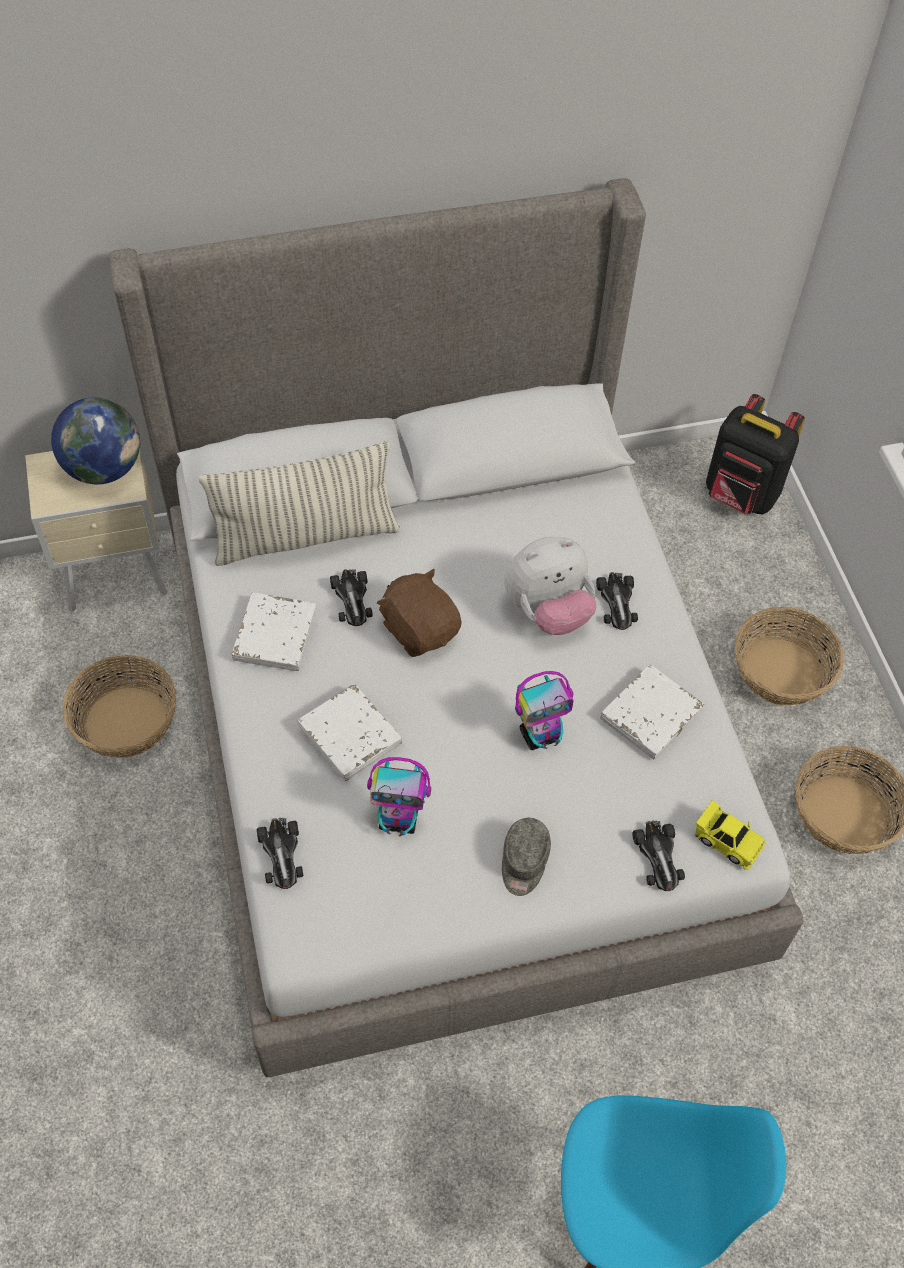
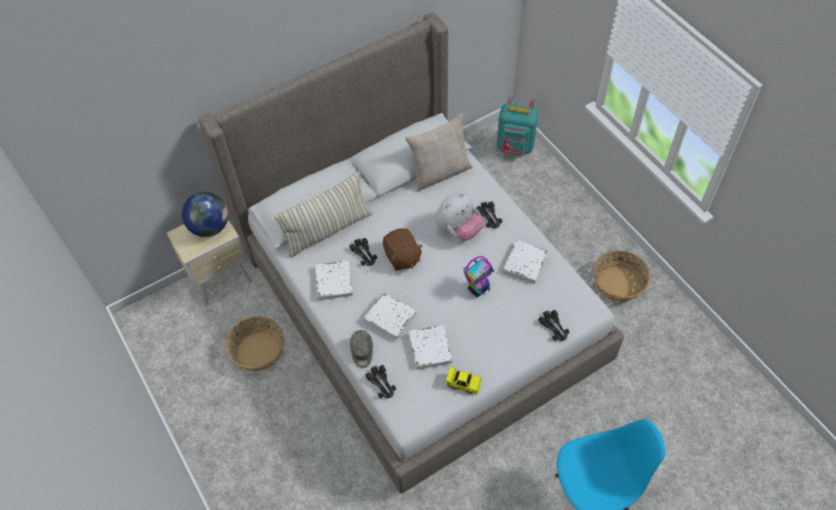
camera: 15 degrees left, 0 degrees up
(399, 819) = (430, 348): toy robot -> white book
(420, 629) = (402, 257): brown plush toy -> brown plush toy turned 150 degrees counterclockwise
(524, 862) = (494, 349): grey cap -> grey cap (362, 352)
(557, 493) = (440, 172): none -> beige pillow
(727, 841) = (581, 309): yellow toy car -> yellow toy car (463, 383)
(741, 495) = (515, 147): black backpack -> turquoise backpack
(781, 671) = (565, 226): basket -> none

